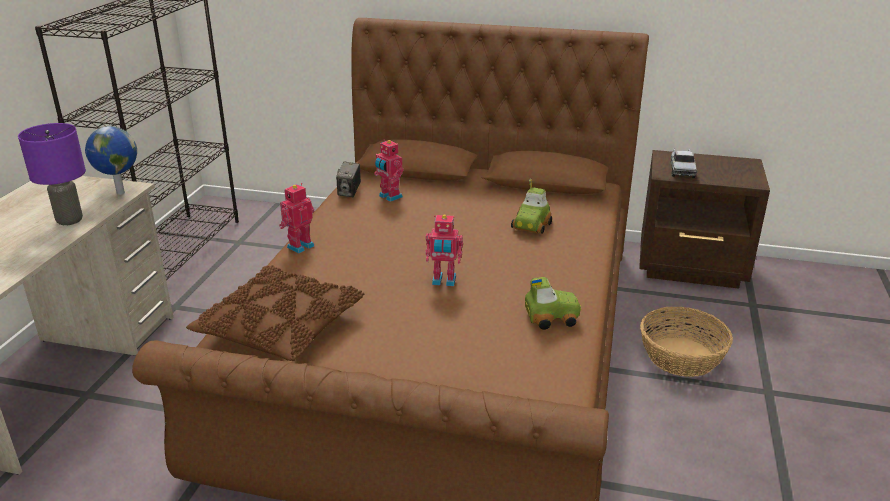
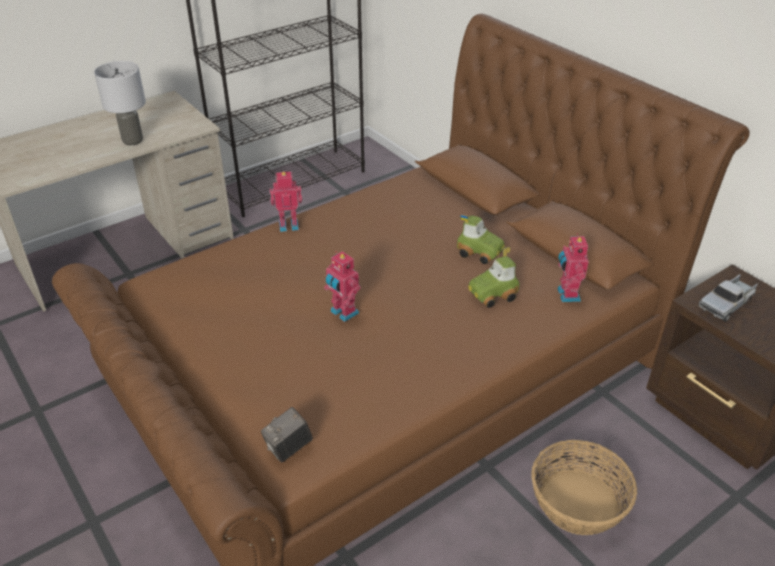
camera: 40 degrees right, 10 degrees up
(69, 220) = (133, 140): purple table lamp -> white table lamp
(119, 193) = (188, 128): globe -> none
(281, 328) = (187, 292): brown pillow -> none
(349, 192) = (390, 188): camera -> camera (289, 448)
(389, 197) = (415, 207): toy robot -> toy robot (566, 295)
(550, 317) = (376, 395): toy car -> toy car (480, 252)

